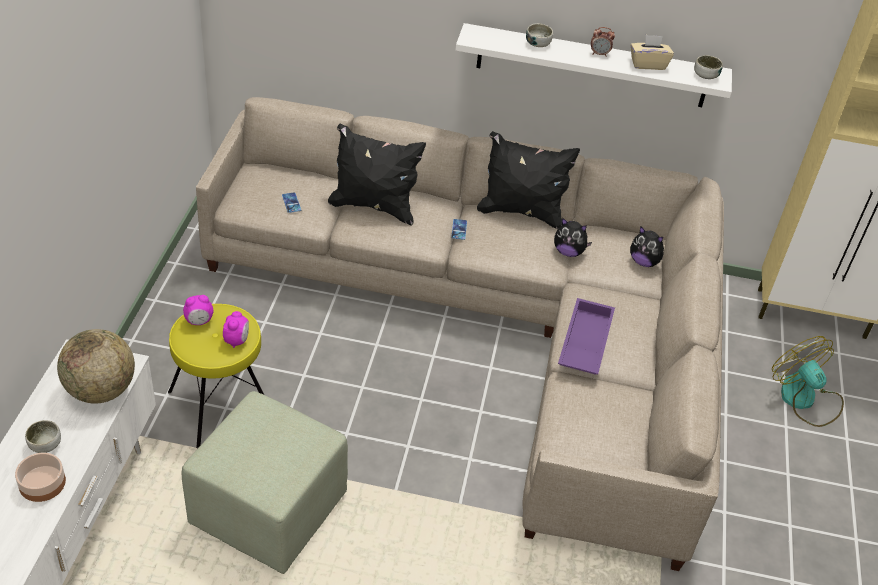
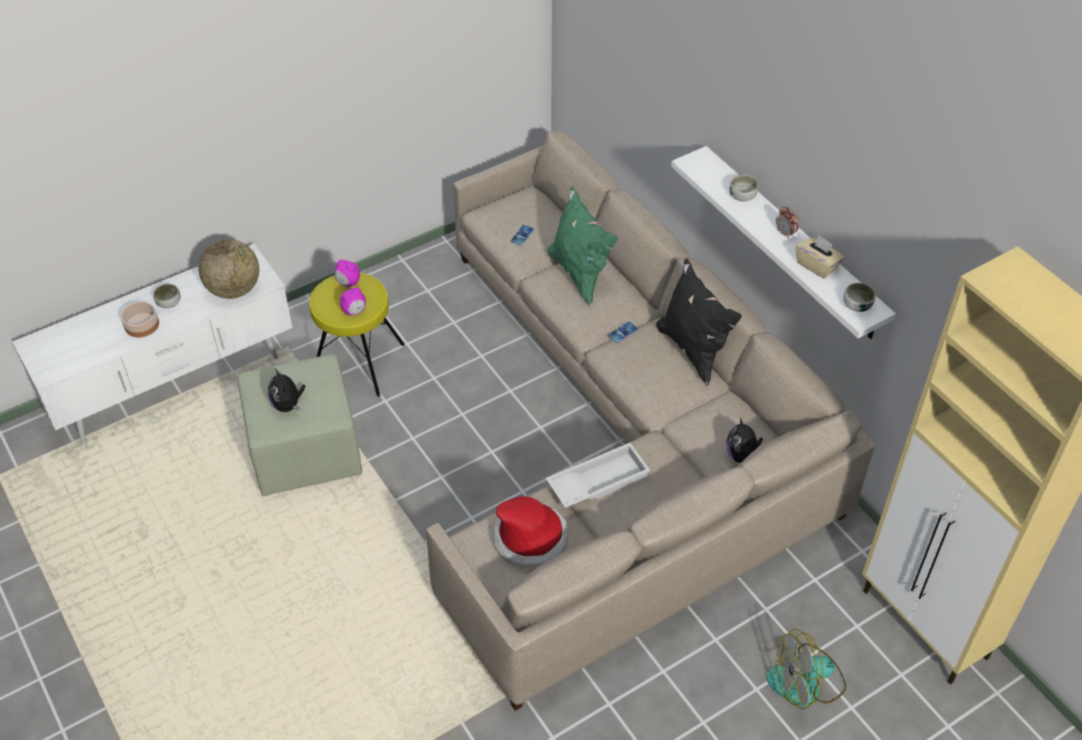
camera: 50 degrees right, 5 degrees up
(374, 206) = (580, 274): black pillow -> green pillow
(568, 252) = (689, 406): plush toy -> plush toy (288, 405)
(583, 342) = (597, 480): purple tray -> white tray
(597, 416) = (530, 538): none -> hat
(804, 400) = (806, 683): fan -> fan turned 120 degrees counterclockwise

